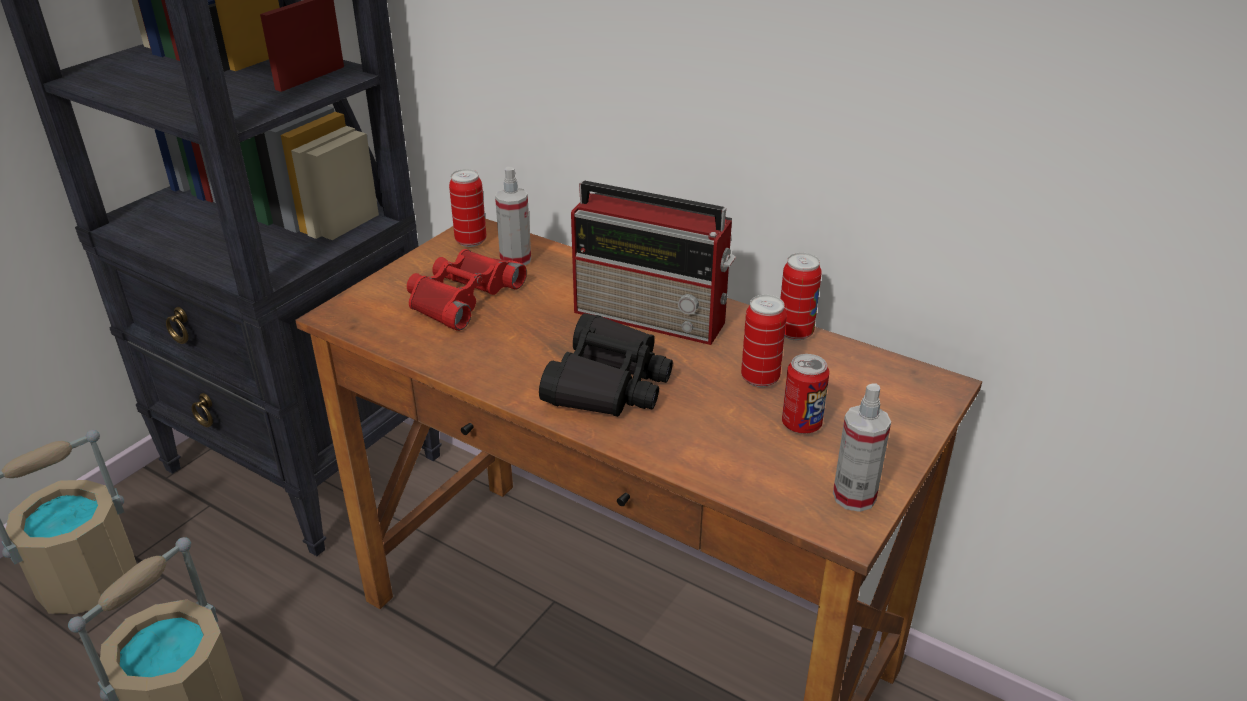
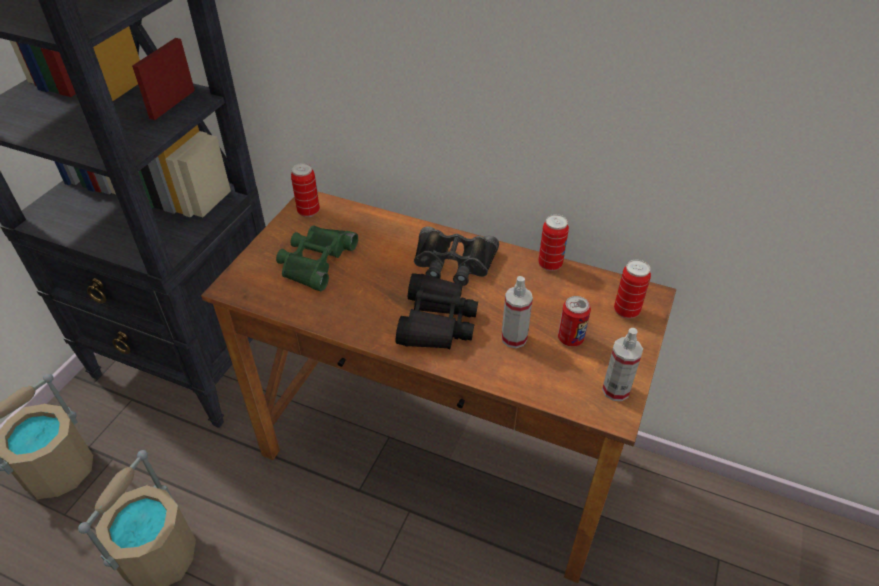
camera: 10 degrees left, 10 degrees up
(461, 296) = (315, 261): red binoculars -> green binoculars
(515, 260) = (345, 224): spray bottle -> spray bottle (514, 338)
(653, 317) = (453, 263): radio -> black binoculars
(760, 378) = (535, 305): can -> can (626, 311)

